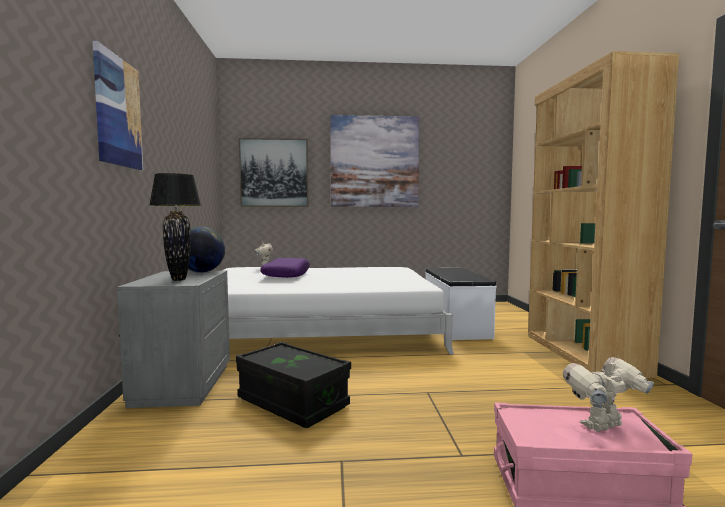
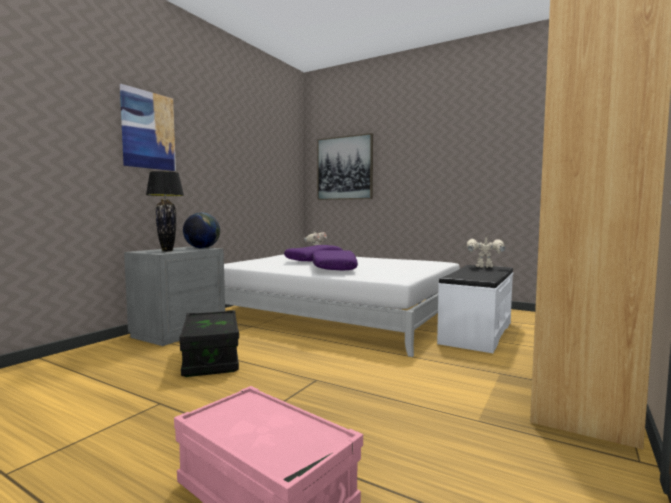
camera: 35 degrees right, 0 degrees up
(338, 282) = (333, 268): none -> purple pillow
(374, 162) = (437, 149): picture -> none
(604, 427) = (285, 436): toy robot -> toy robot (484, 267)

